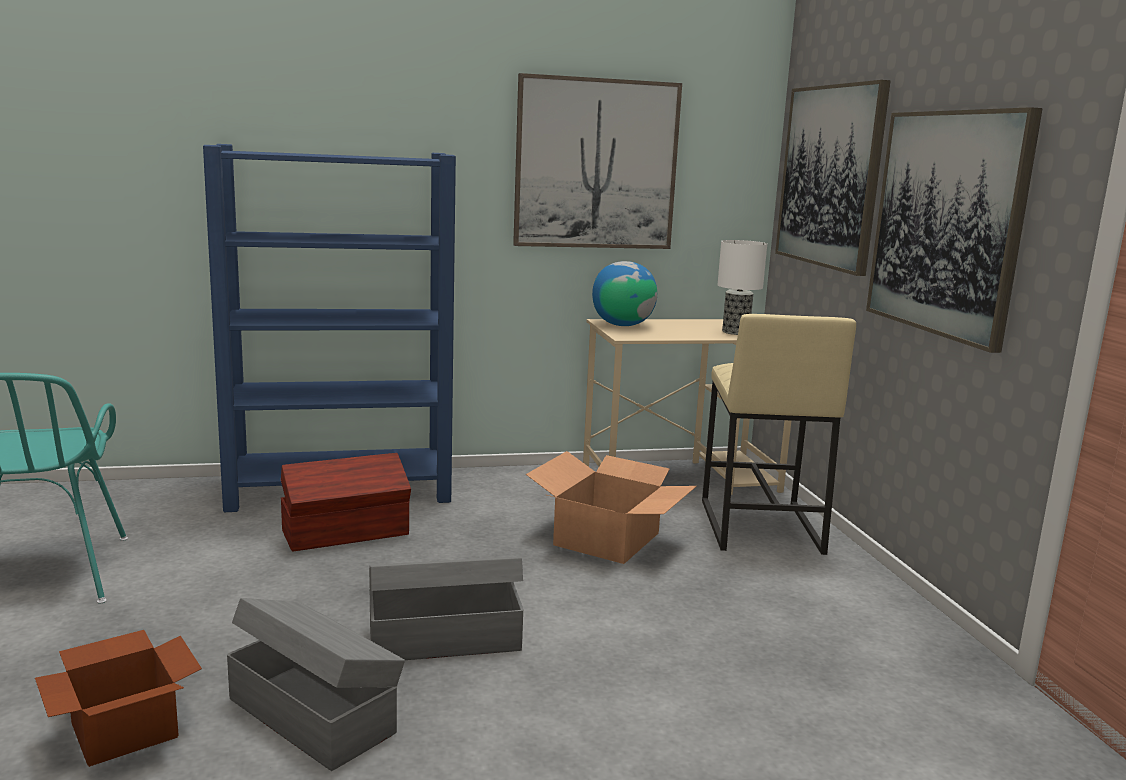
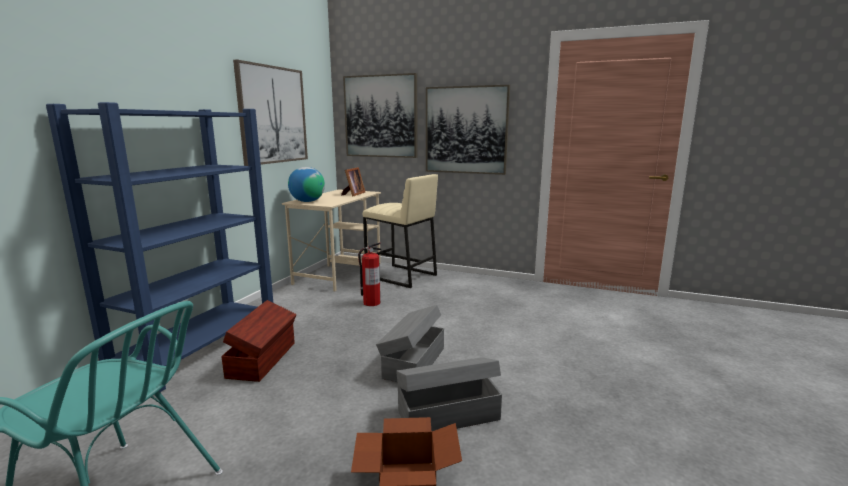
camera: 55 degrees left, 0 degrees up
(608, 539) = (371, 303): cardboard box -> fire extinguisher
(736, 332) = (353, 194): table lamp -> picture frame

